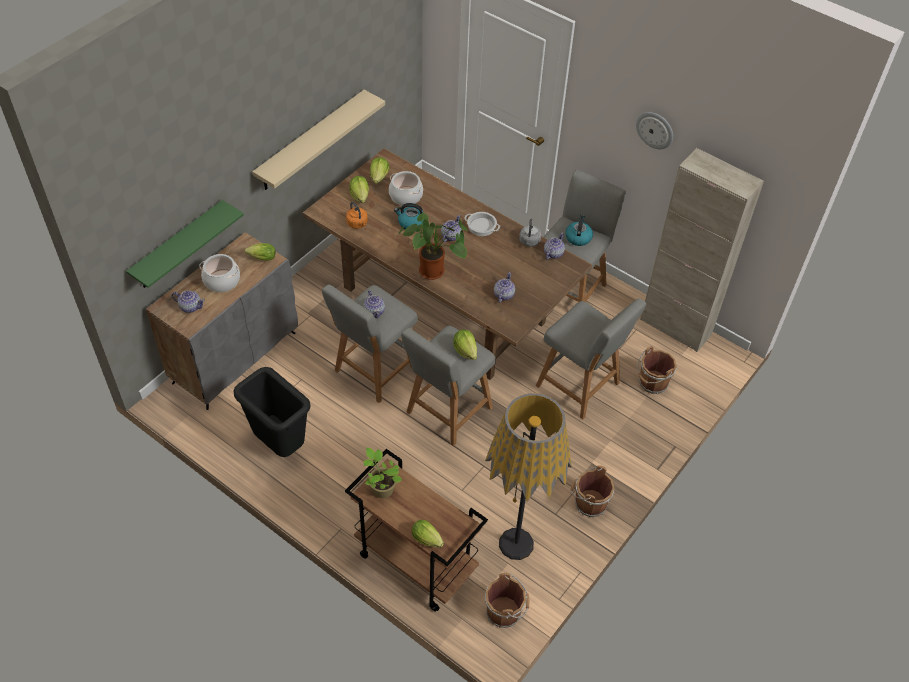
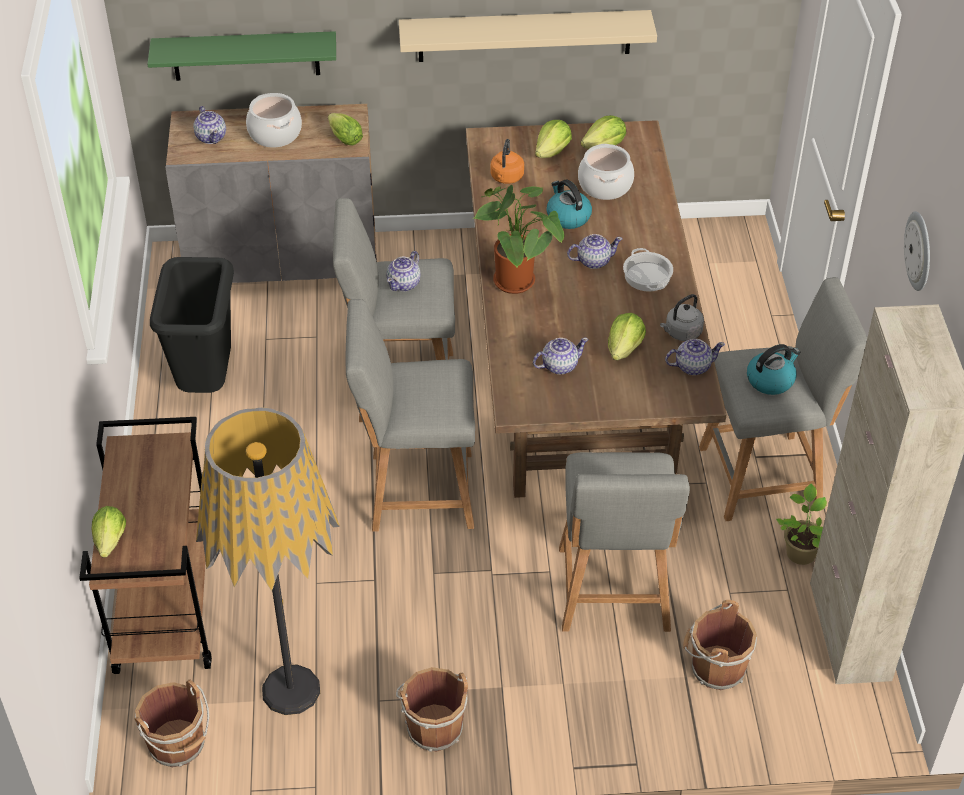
camera: 50 degrees right, 5 degrees down
(381, 488) = (144, 455): potted plant -> potted plant (800, 551)
(465, 350) = (440, 397): lettuce -> lettuce (624, 349)

